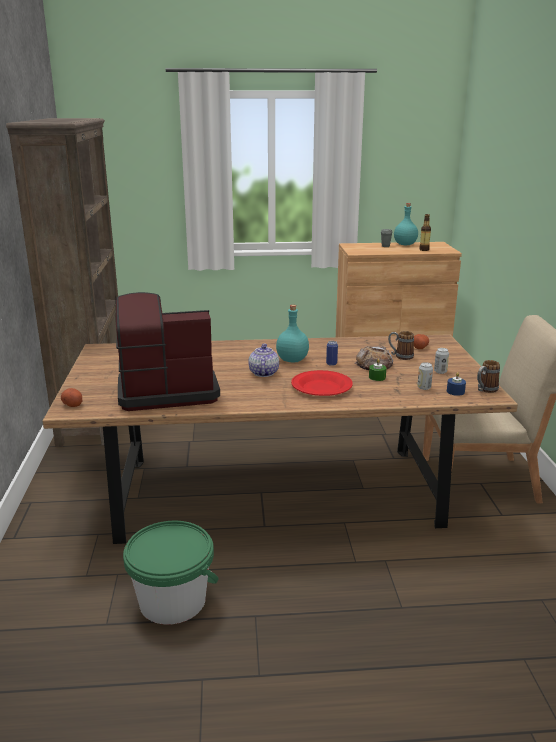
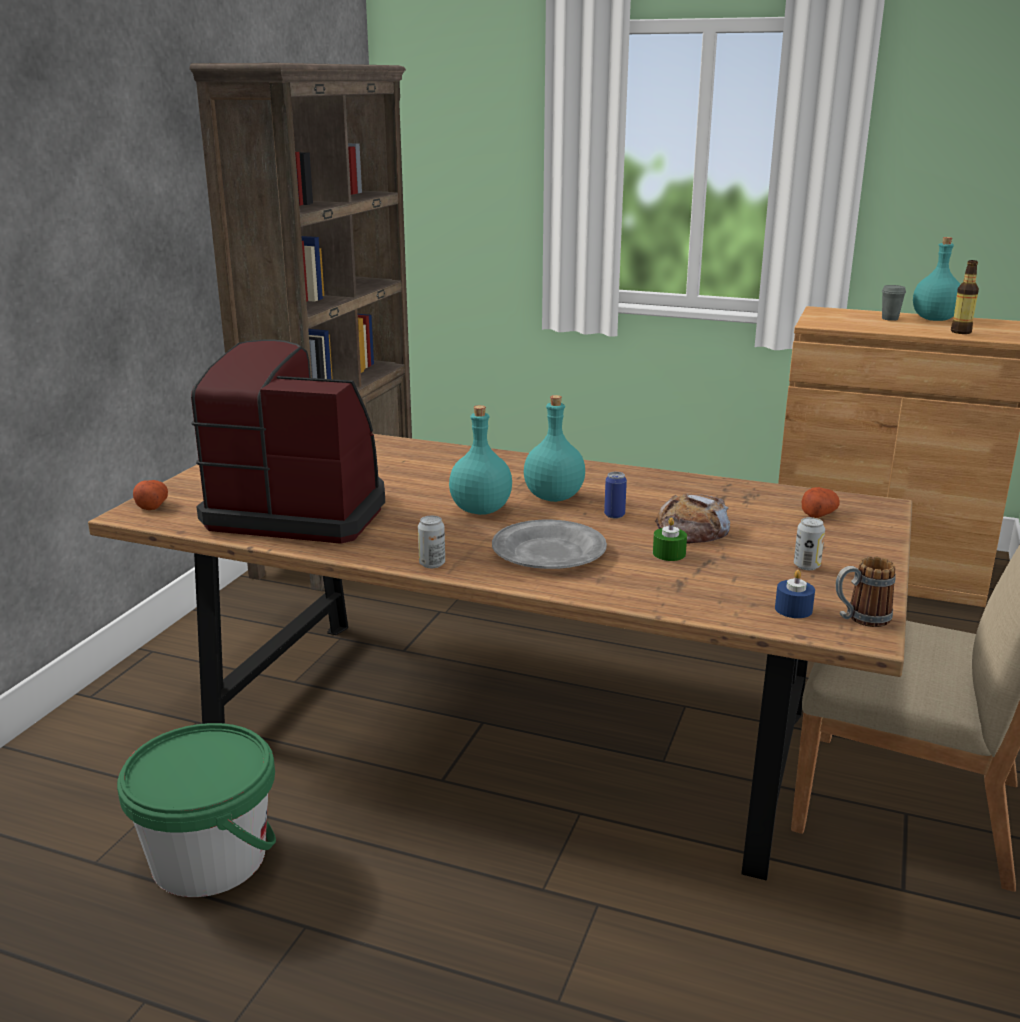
camera: 25 degrees right, 0 degrees up
(263, 373) = (480, 510): teapot -> turquoise bottle
(322, 387) = (549, 552): red plate -> grey plate
(400, 356) = (759, 524): mug -> none
(424, 387) = (738, 589): can -> can (432, 564)

